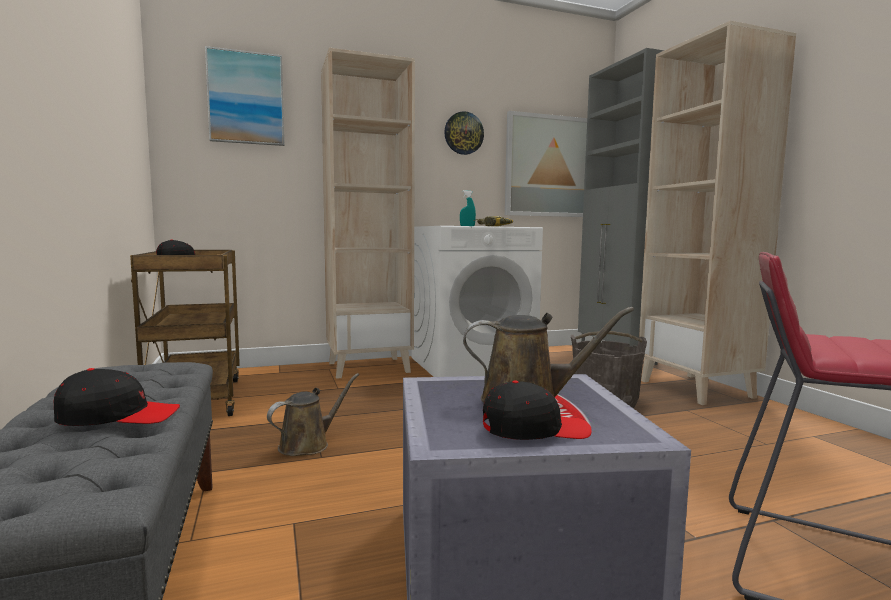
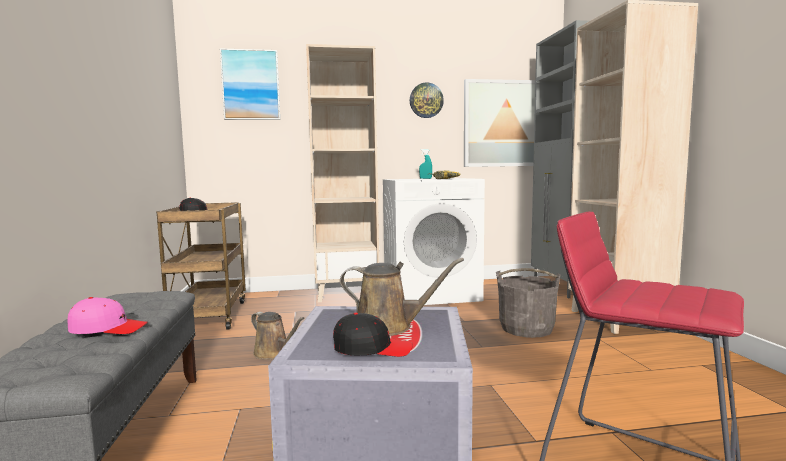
camera: 10 degrees right, 0 degrees up
(118, 416) = (108, 328): black cap -> pink cap
(308, 444) = (274, 353): brown watering can -> brown watering can turned 75 degrees clockwise

